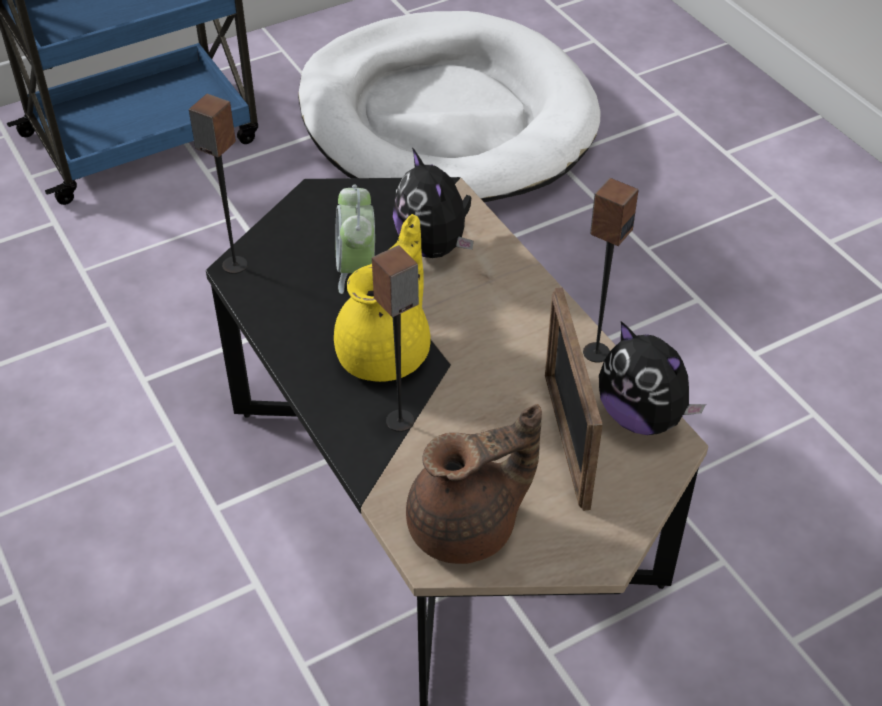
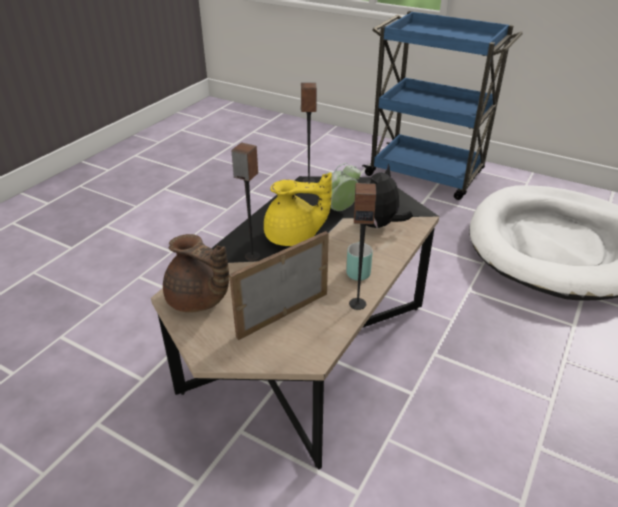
camera: 60 degrees right, 10 degrees down
(523, 320) = (356, 270): none -> turquoise mug
(642, 417) = (323, 338): plush toy -> none

